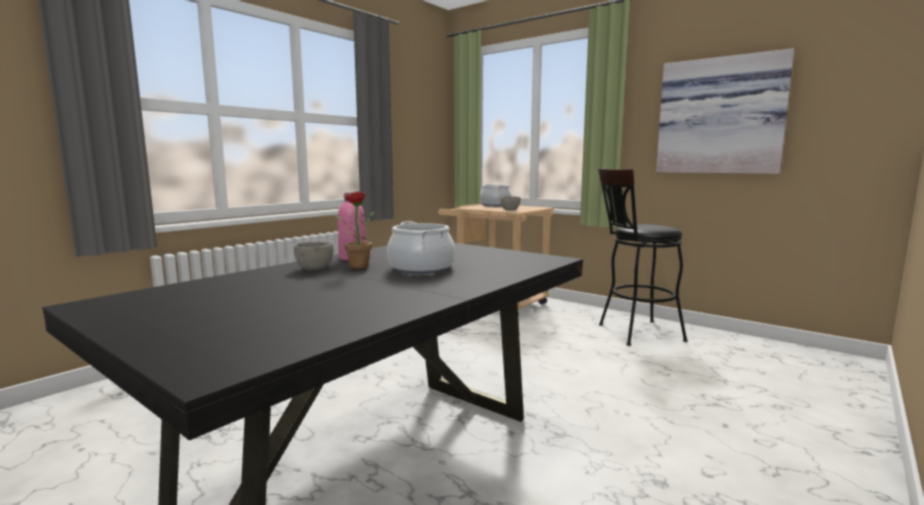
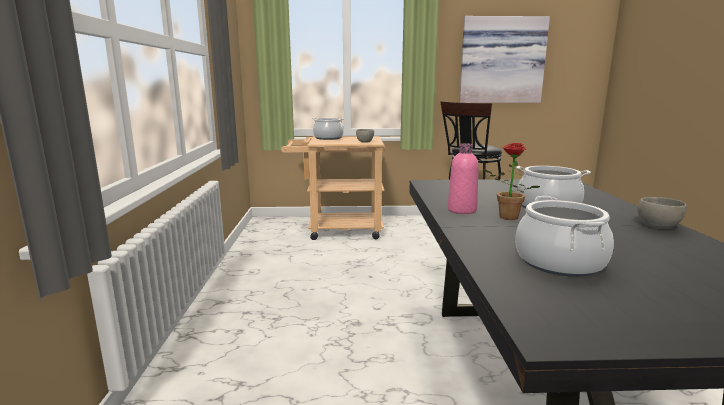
camera: 40 degrees left, 5 degrees up
(248, 289) = (559, 262): none -> cooking pot
(316, 268) = (493, 227): grey bowl -> grey bowl (657, 226)

